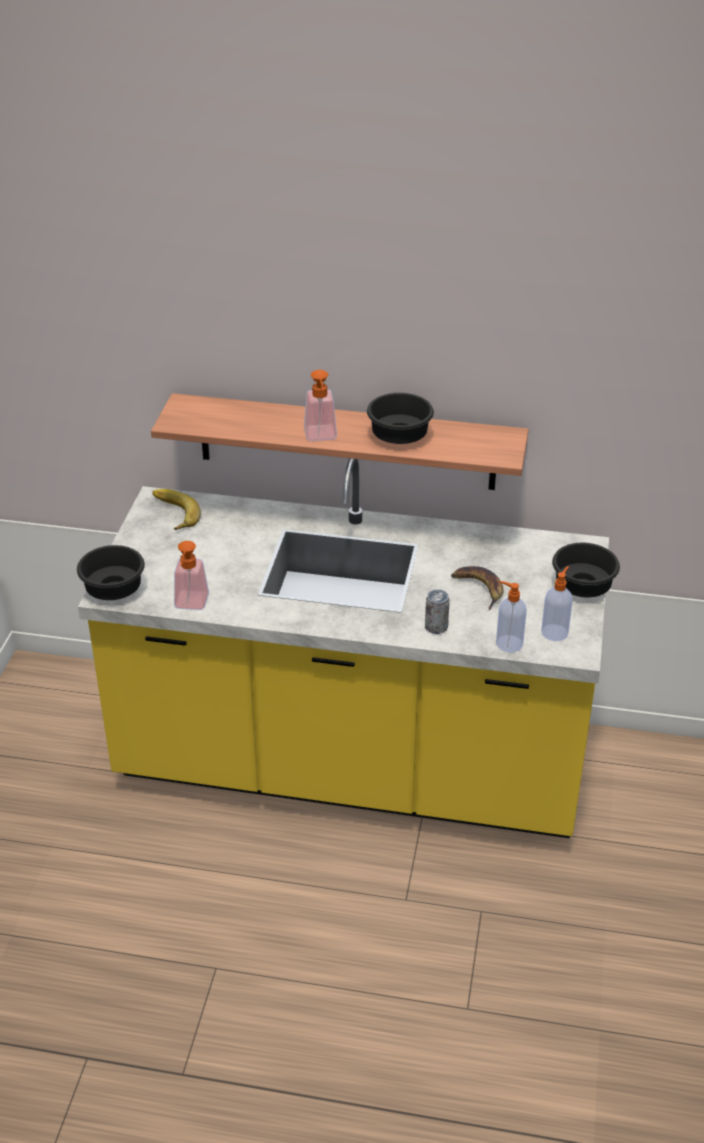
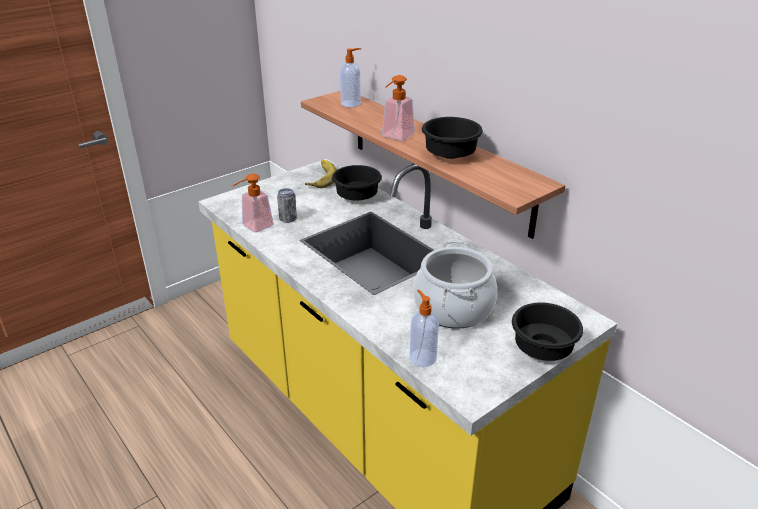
camera: 40 degrees right, 5 degrees down
(114, 591) = (227, 202): black bowl -> black bowl (356, 197)
(436, 627) = (383, 317): can -> can (288, 218)
(480, 588) = (454, 308): banana -> cooking pot
(555, 632) = (473, 370): soap dispenser -> soap dispenser (351, 103)

